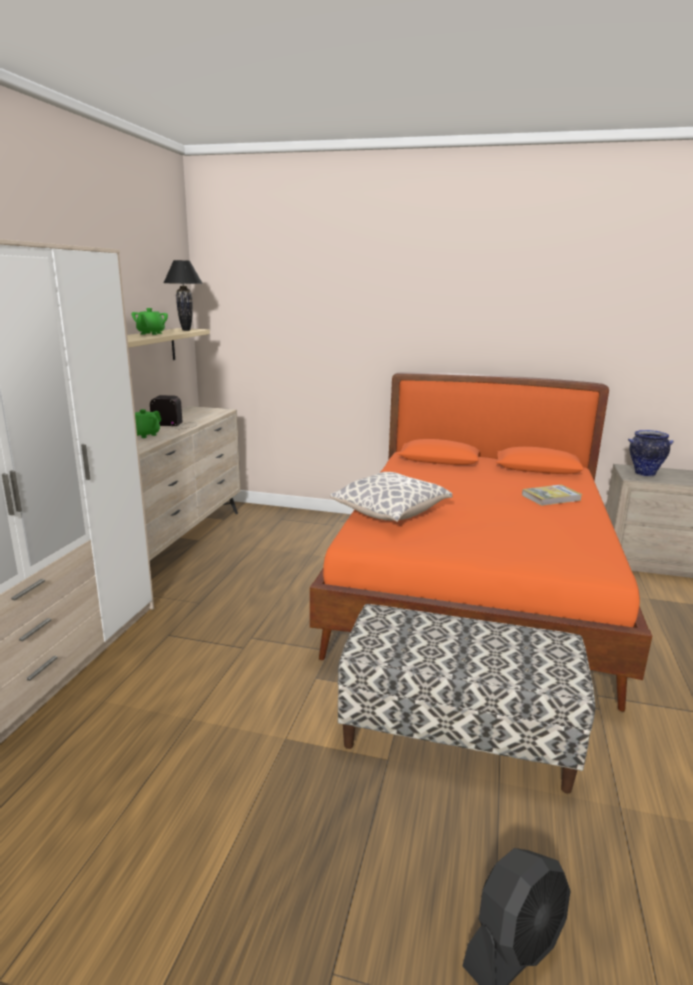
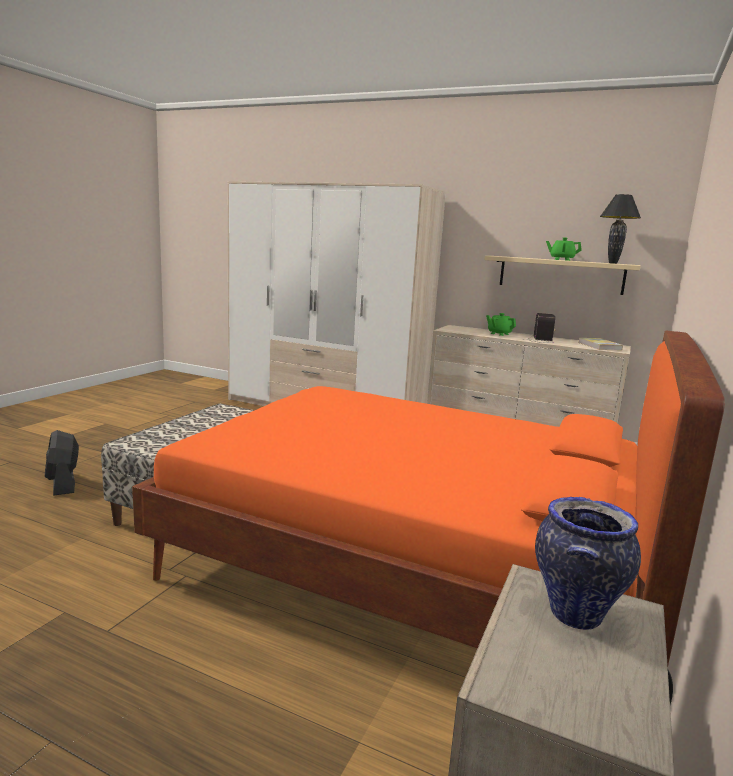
camera: 100 degrees right, 5 degrees down
(390, 514) = (374, 401): pillow -> none
(551, 497) = (407, 471): book -> book (599, 346)

